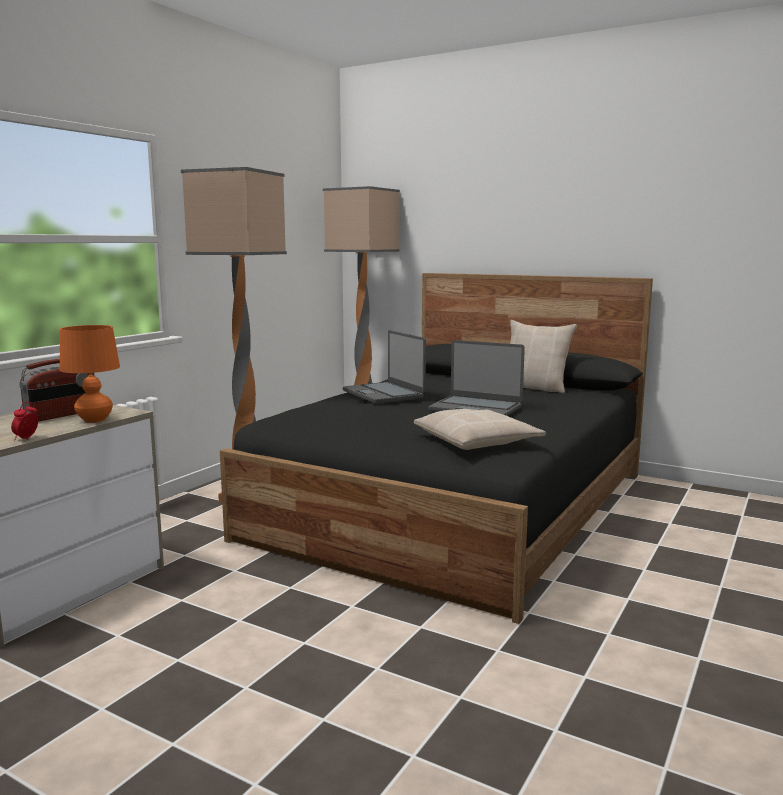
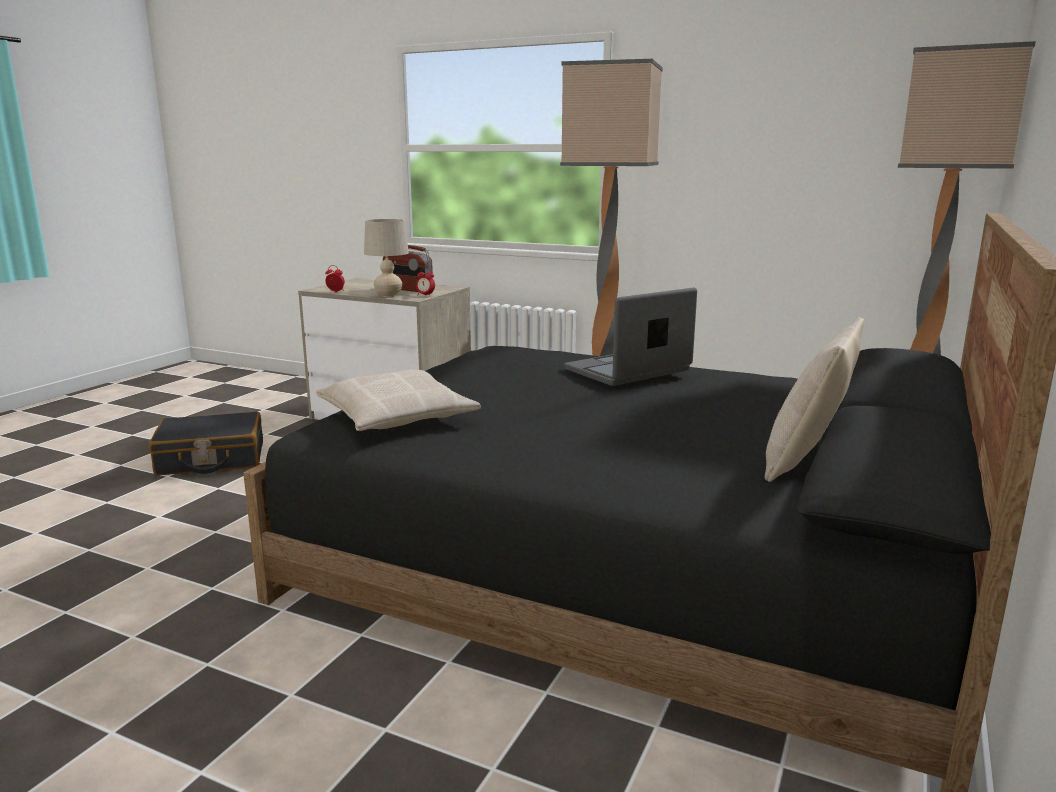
camera: 85 degrees right, 5 degrees up
(94, 420) = (388, 295): orange table lamp -> beige table lamp
(116, 409) = (425, 295): none -> alarm clock
(123, 713) = (211, 459): none -> black suitcase
(476, 408) = (573, 415): laptop -> none

